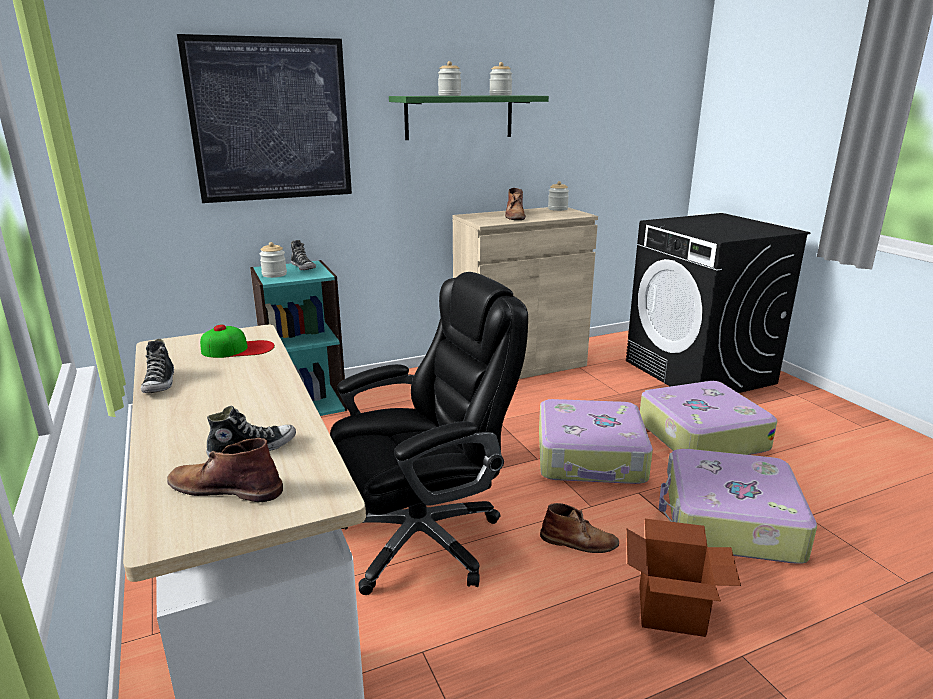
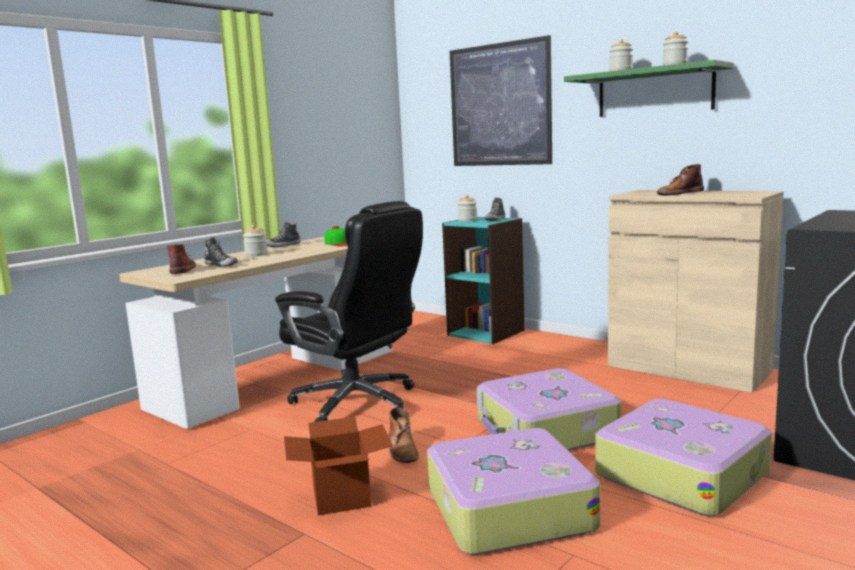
camera: 65 degrees right, 10 degrees down
(557, 209) = (756, 192): jar -> jar (256, 255)

